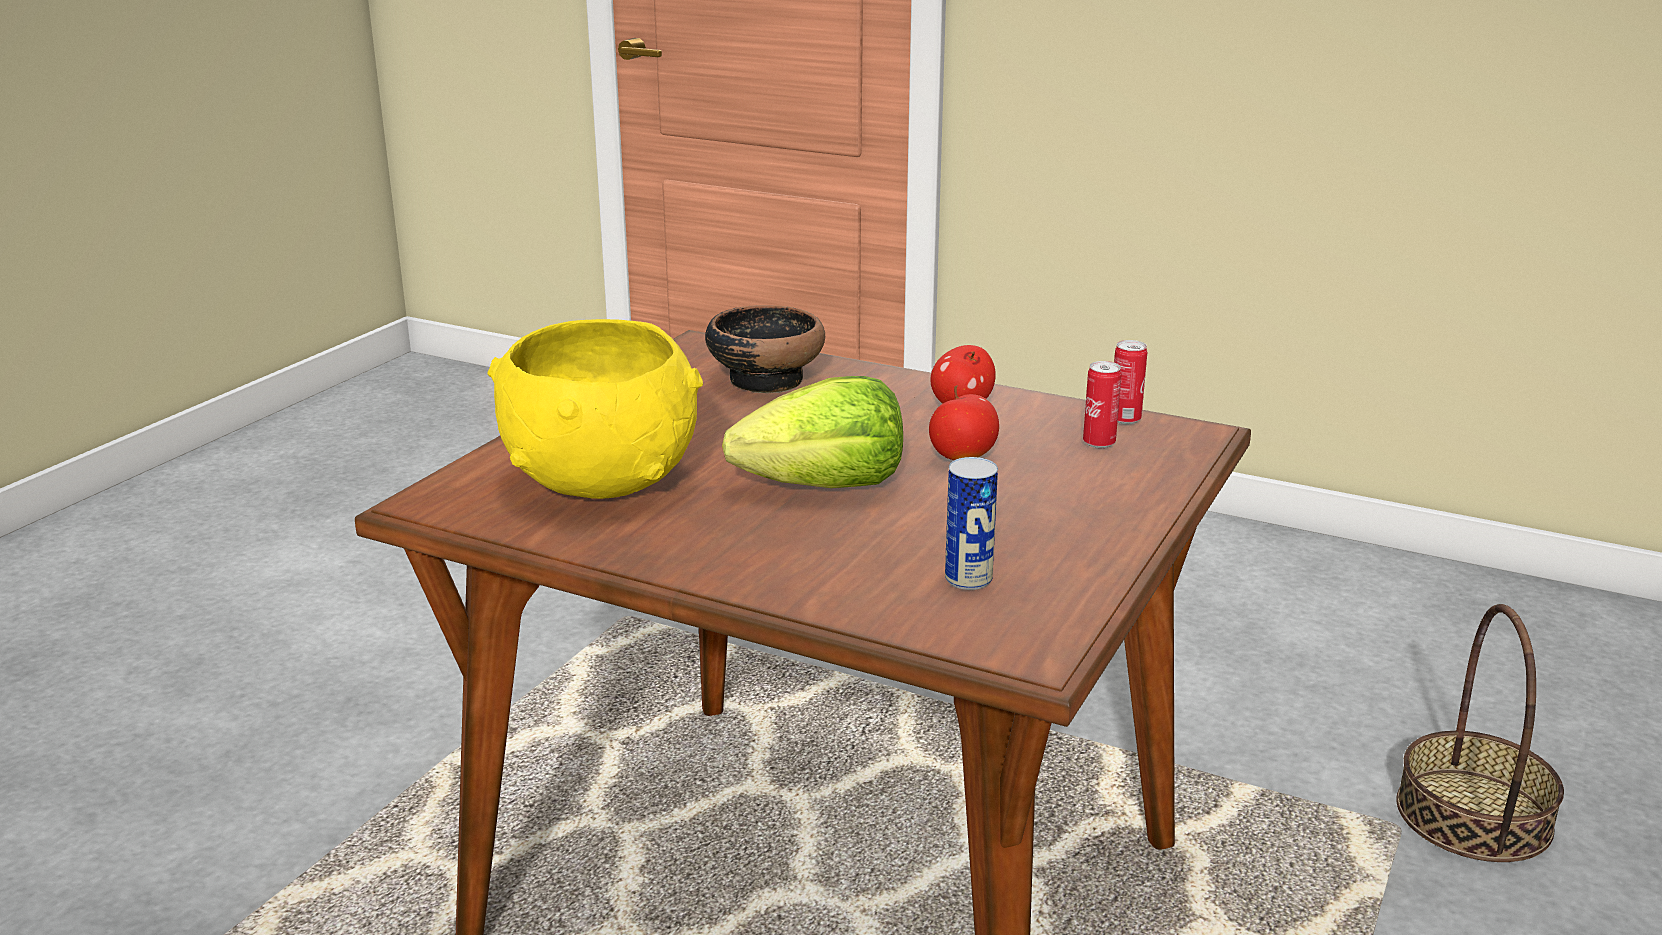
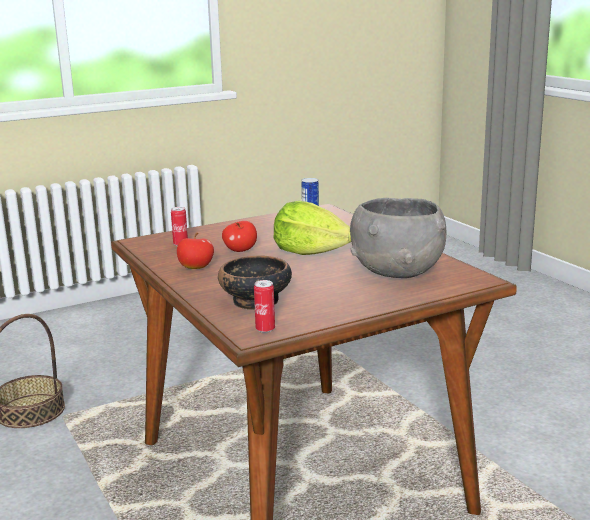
camera: 145 degrees left, 5 degrees down
(602, 481) = (397, 271): yellow bowl -> grey bowl
(1125, 419) = (148, 249): can -> can (265, 329)

